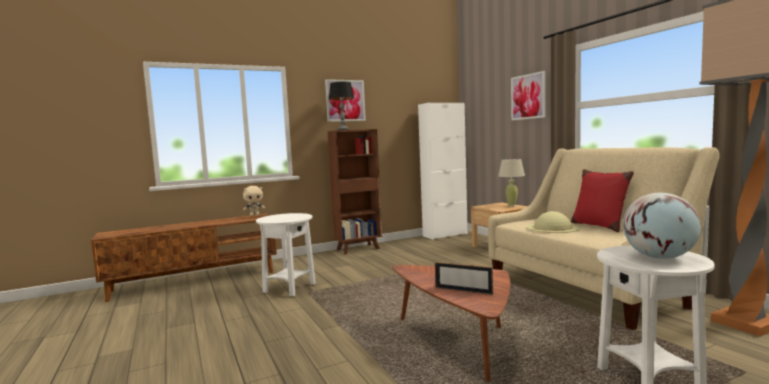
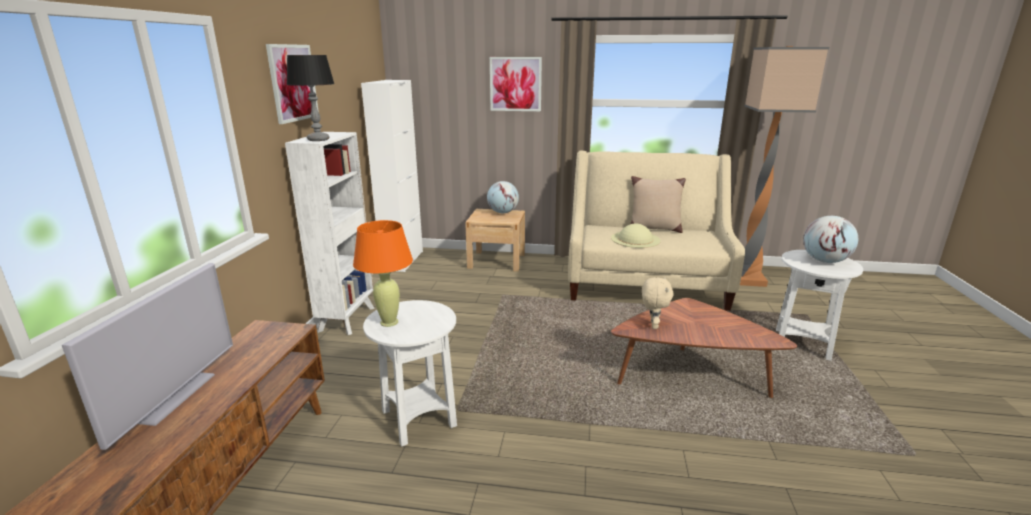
camera: 55 degrees left, 15 degrees up
(195, 222) = (173, 397): none -> television
(254, 215) = (251, 332): beige plush toy -> beige plush toy (653, 325)
(277, 216) = (389, 322): none -> orange table lamp
(359, 249) = (347, 318): brown bookcase -> white bookcase
(463, 291) = (727, 332): picture frame -> none
(512, 206) = (503, 212): beige table lamp -> globe
(598, 226) = (654, 228): red pillow -> beige pillow

